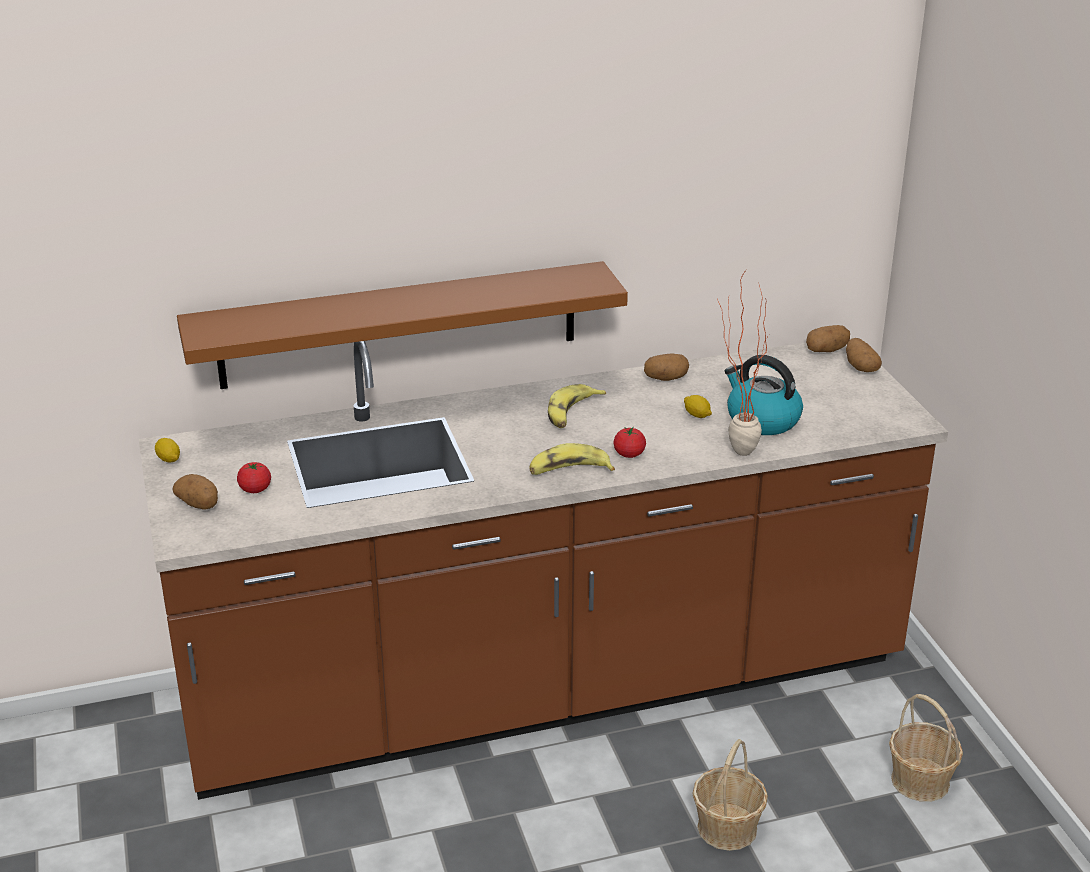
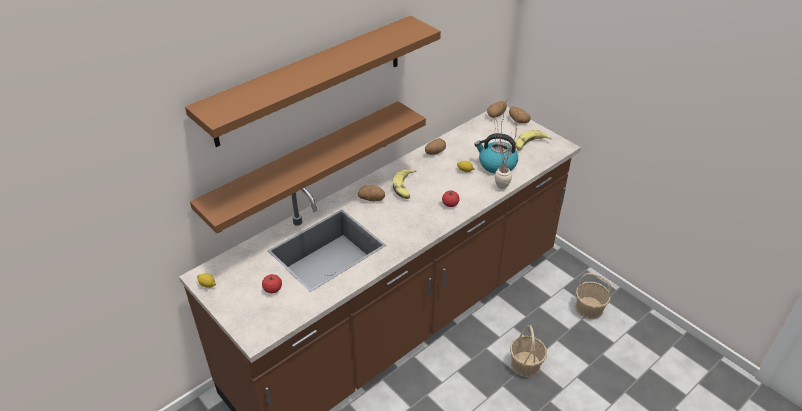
camera: 25 degrees left, 10 degrees up
(199, 504) = (248, 310): potato -> potato (372, 199)
(420, 171) = (310, 80): none -> brown shelf
(569, 471) = (429, 224): banana -> banana (530, 144)

